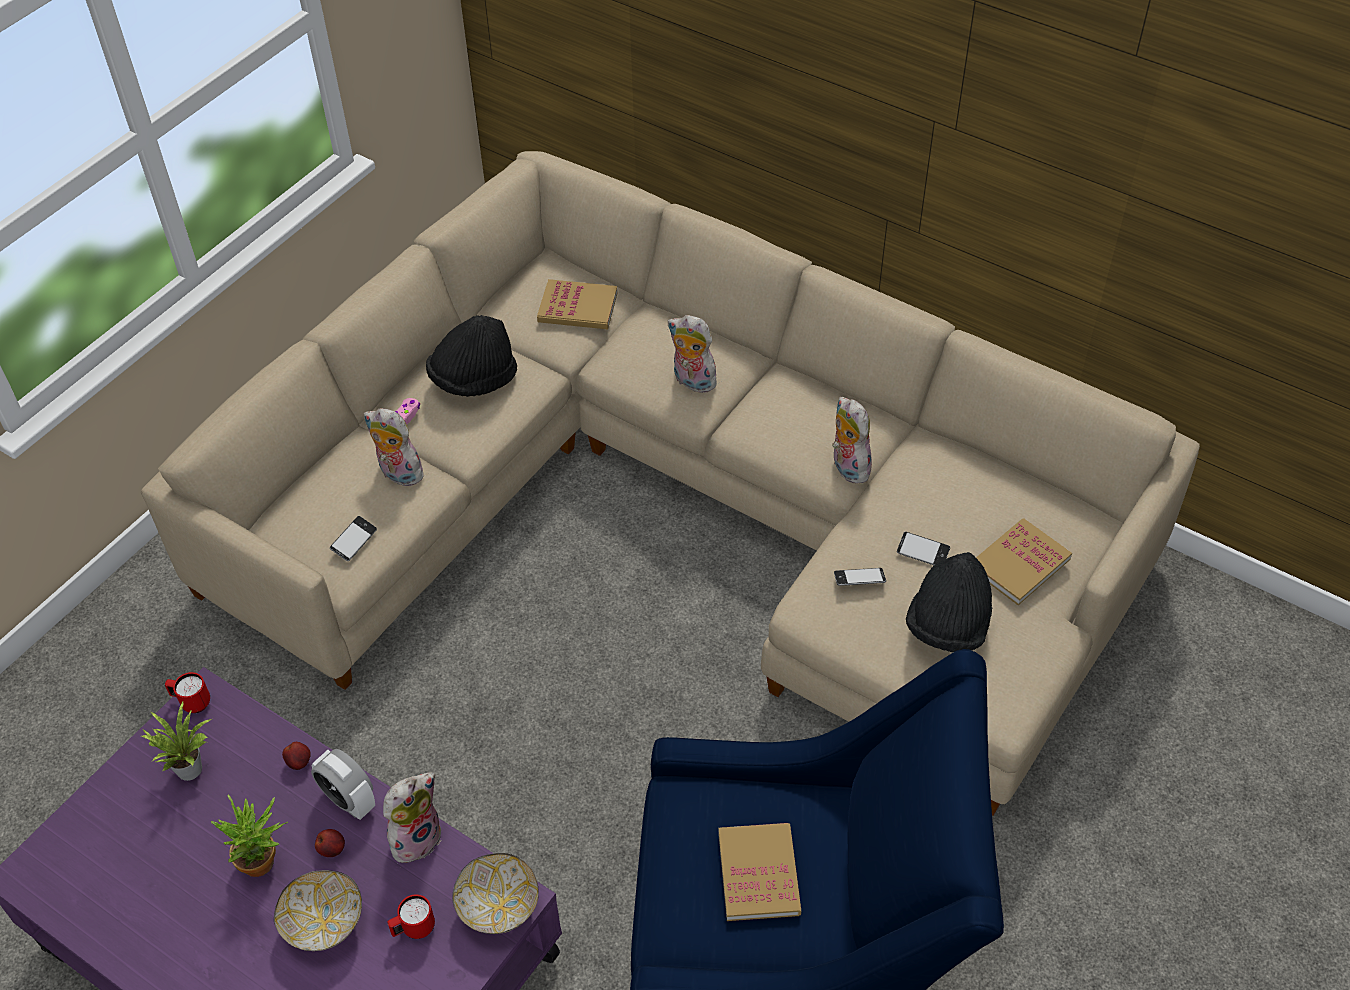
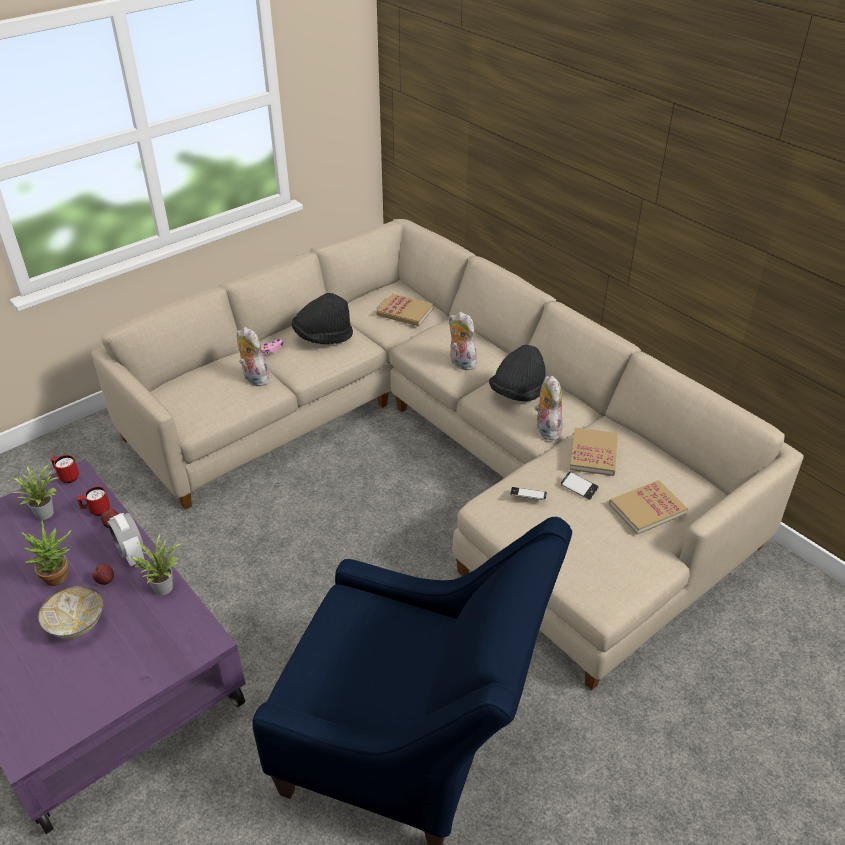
camera: 15 degrees right, 10 degrees down
(354, 541) = (208, 408): phone -> none
(414, 929) = (132, 643): red mug -> red mug (96, 511)
(416, 837) = (162, 586): plush toy -> potted plant
(499, 909) = (194, 644): bowl -> none
(758, 874) = (379, 663): book -> book (593, 454)
(948, 625) = (581, 536): black hat -> black hat (517, 393)

